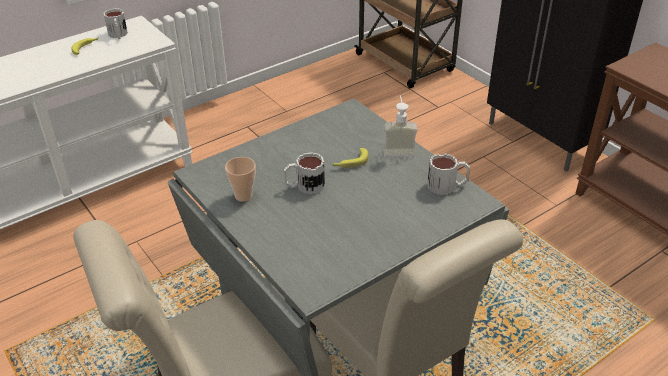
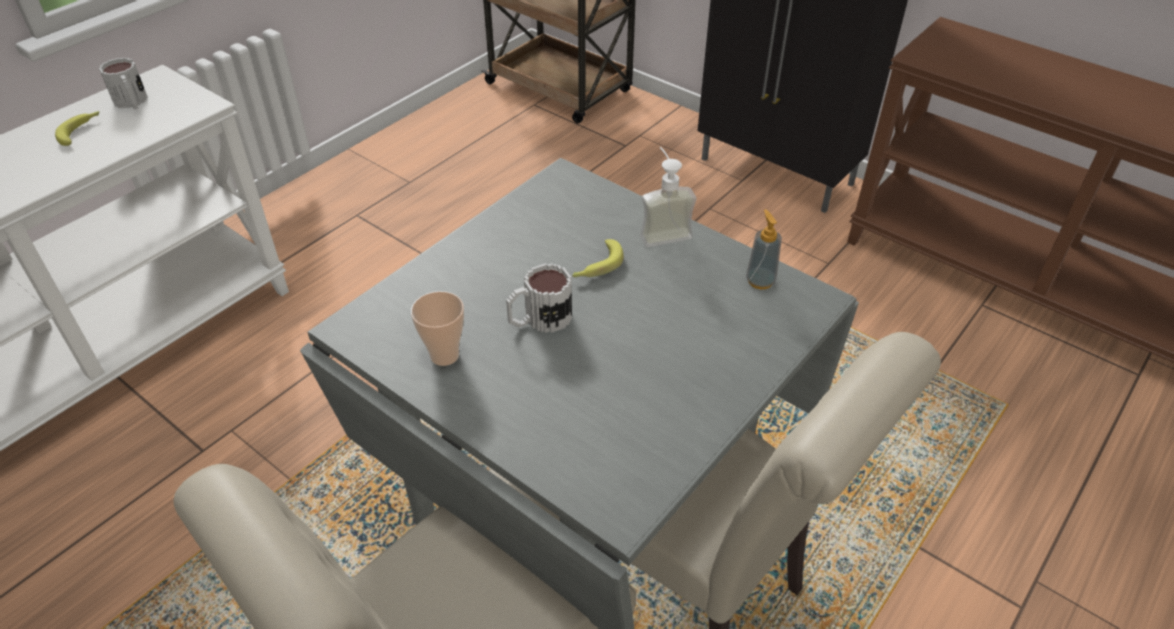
camera: 15 degrees left, 5 degrees up
(447, 186) = (760, 281): mug -> soap dispenser

